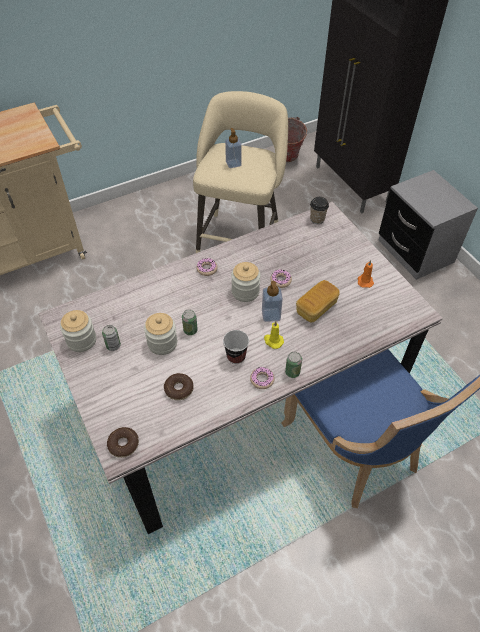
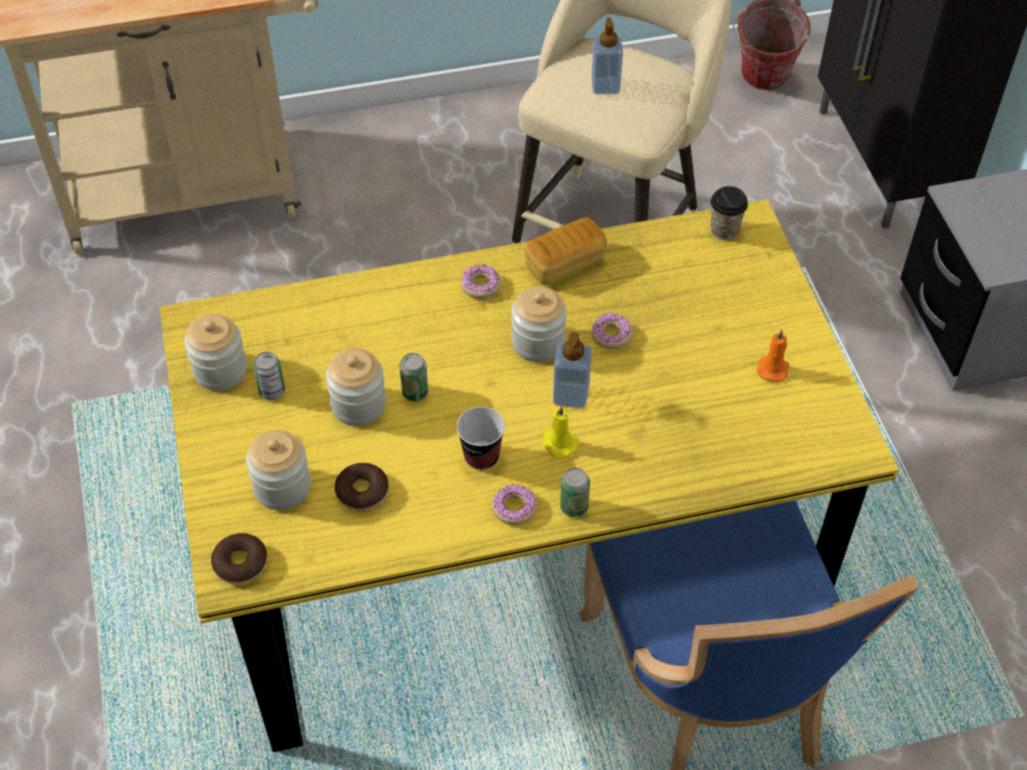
camera: 15 degrees right, 0 degrees up
(134, 396) = (282, 487): none -> jar
(240, 399) = (514, 551): grey dining table -> yellow dining table
(316, 308) = (660, 400): bread -> bread (564, 264)

